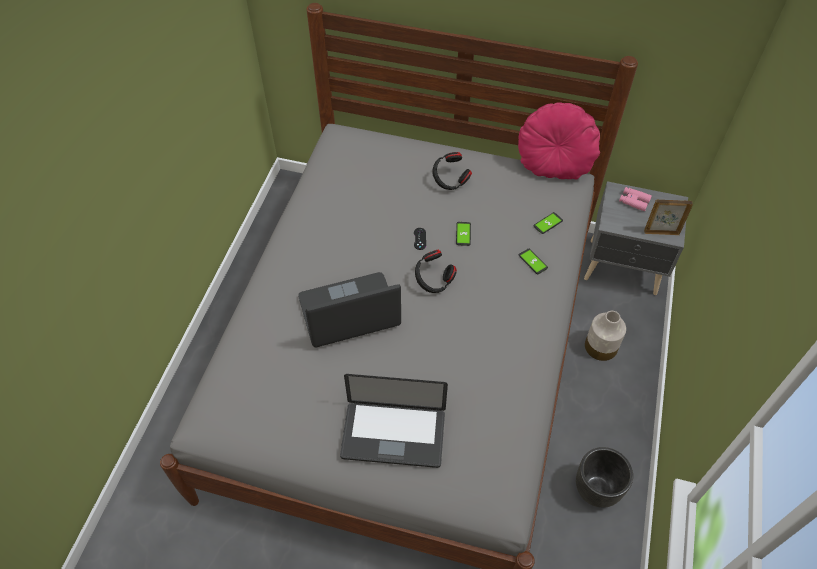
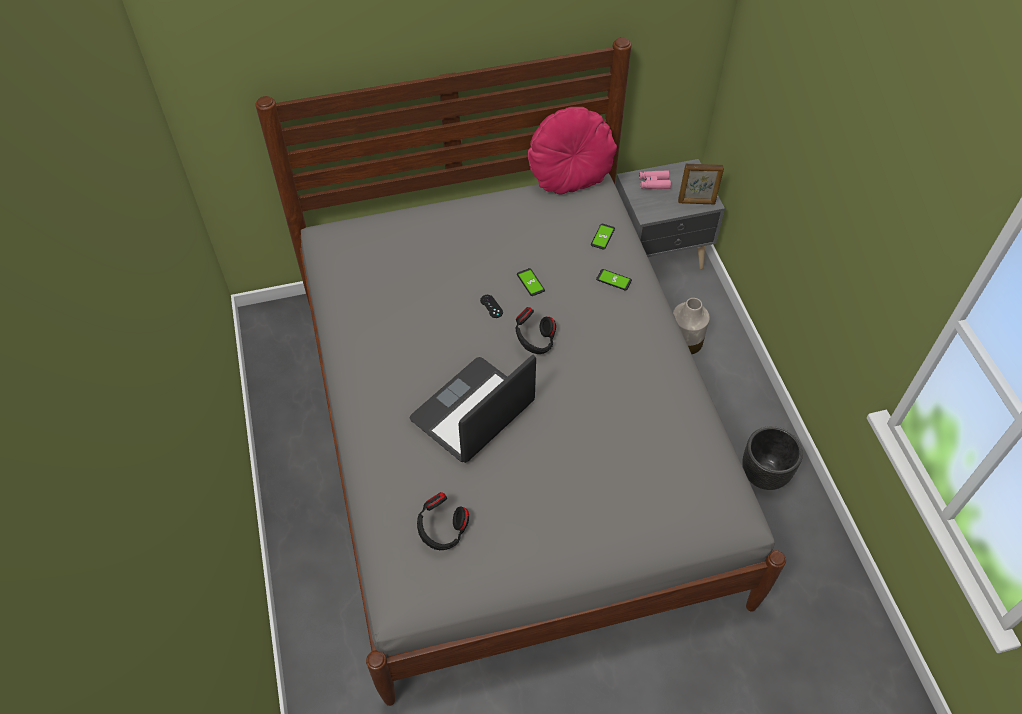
camera: 30 degrees left, 0 degrees up
(393, 435) = (599, 507): laptop -> none
(450, 181) = (480, 235): black headphones -> black headphones (442, 531)
(661, 232) = (696, 202): picture frame -> picture frame turned 150 degrees counterclockwise

